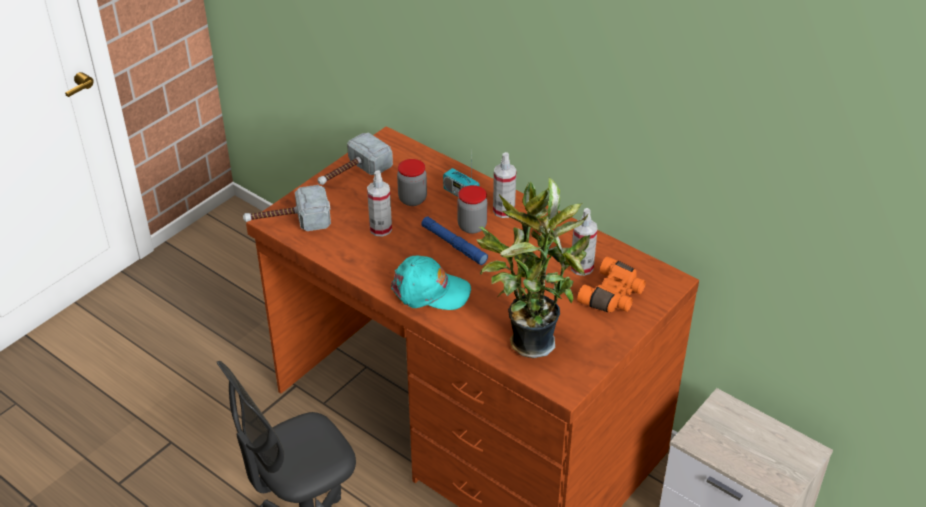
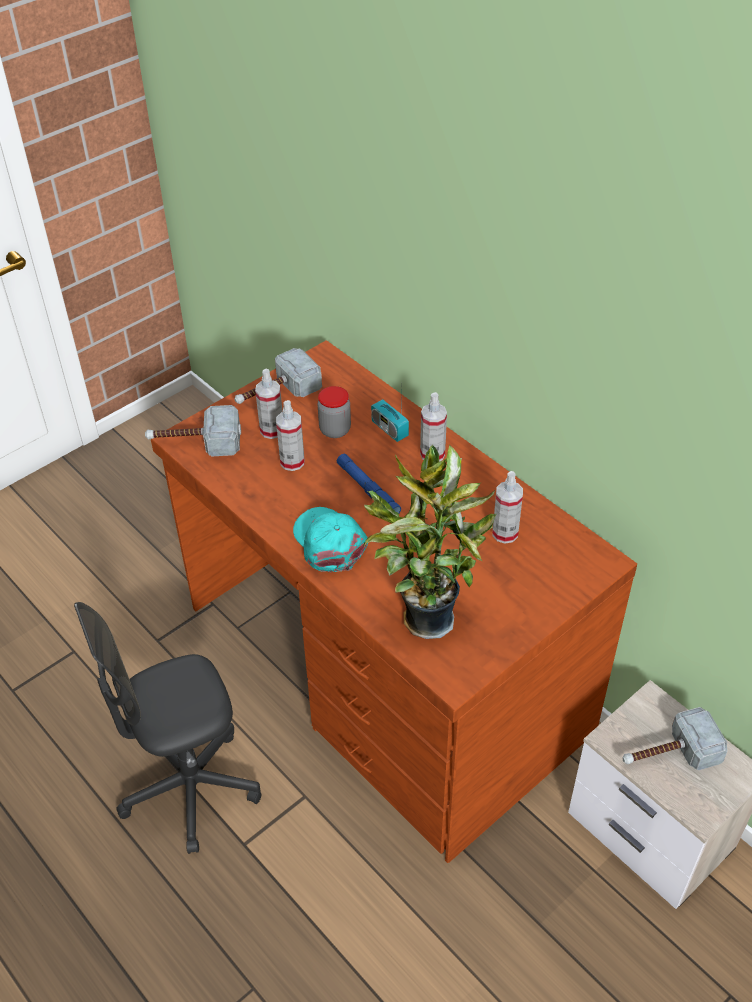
camera: 10 degrees right, 5 degrees up
(356, 205) = (272, 430): none -> spray bottle
(430, 291) = (329, 542): turquoise cap -> turquoise cap turned 135 degrees counterclockwise
(472, 226) = (393, 469): jar -> none
(613, 296) = (533, 572): orange binoculars -> none
(744, 445) = (668, 754): none -> hammer

